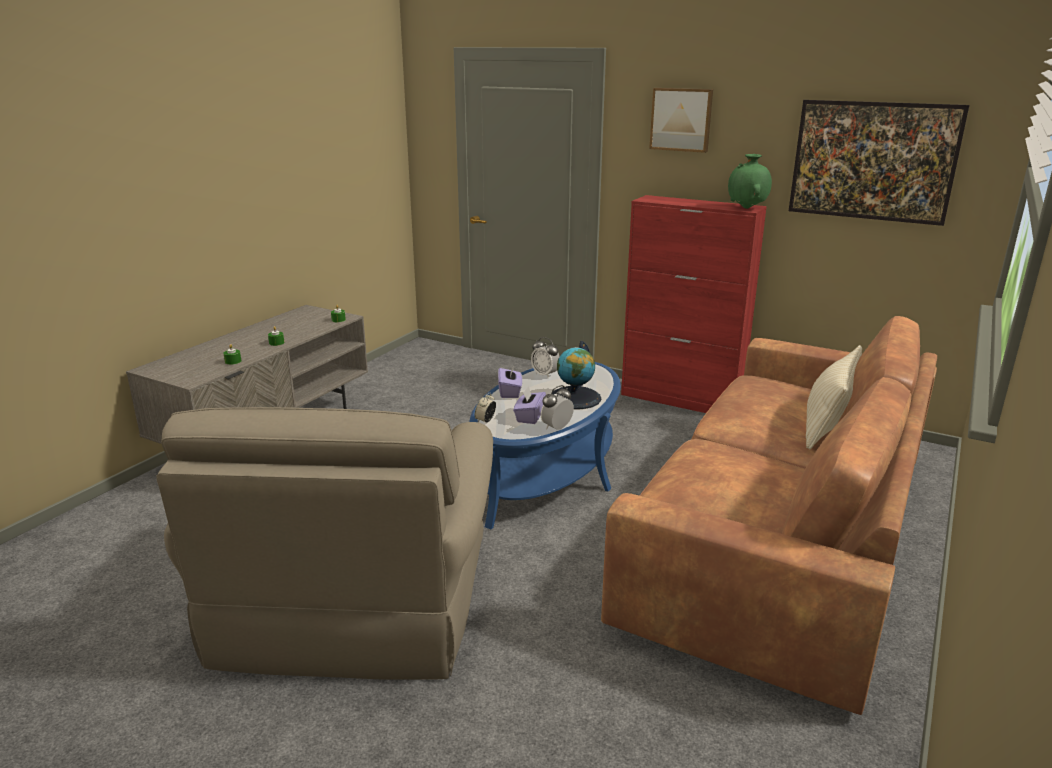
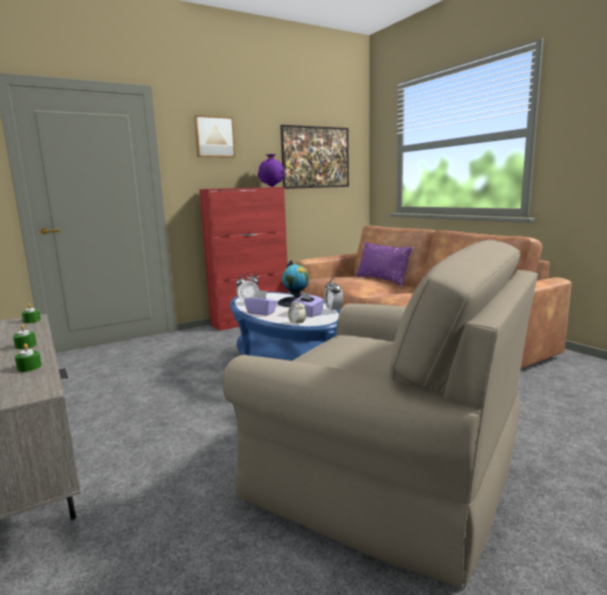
camera: 60 degrees left, 10 degrees down
(747, 208) = (272, 186): green vase -> purple vase
(828, 425) = (382, 280): beige pillow -> purple pillow

